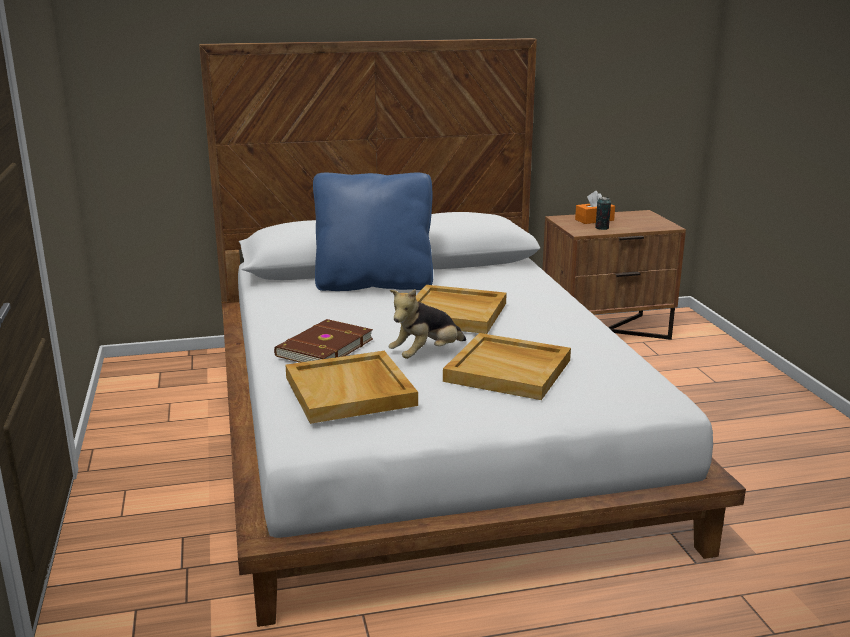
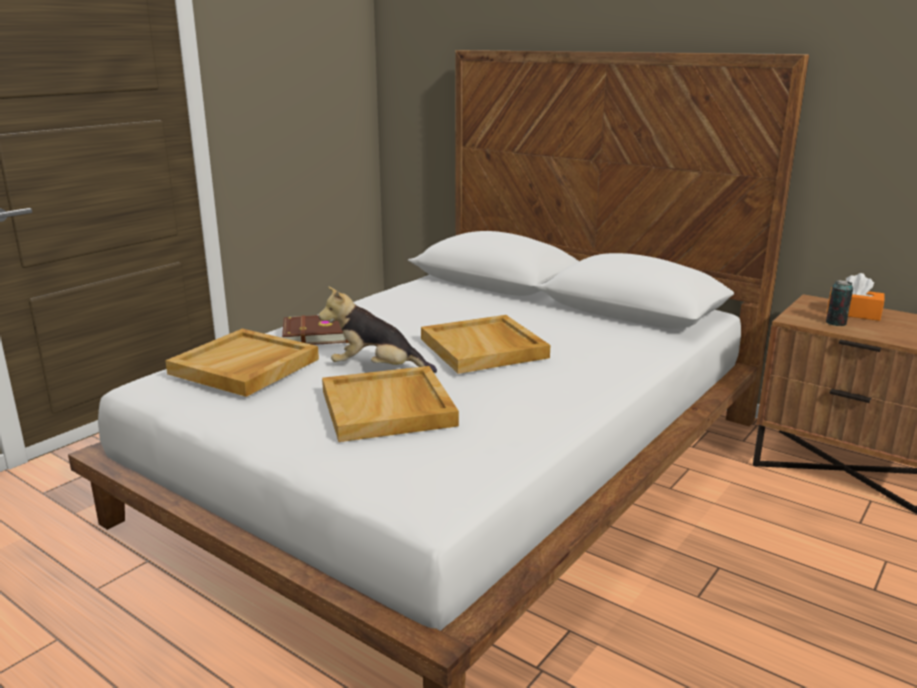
camera: 50 degrees right, 0 degrees up
(374, 284) = (498, 305): blue pillow -> none

